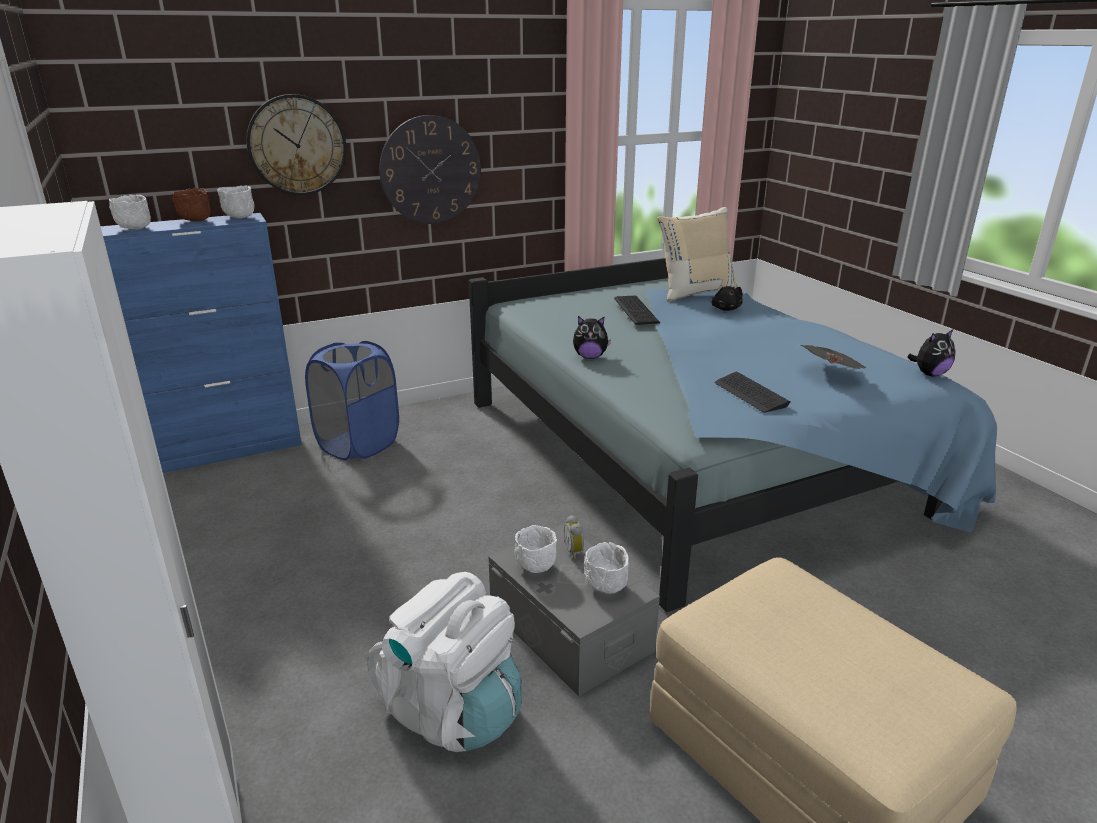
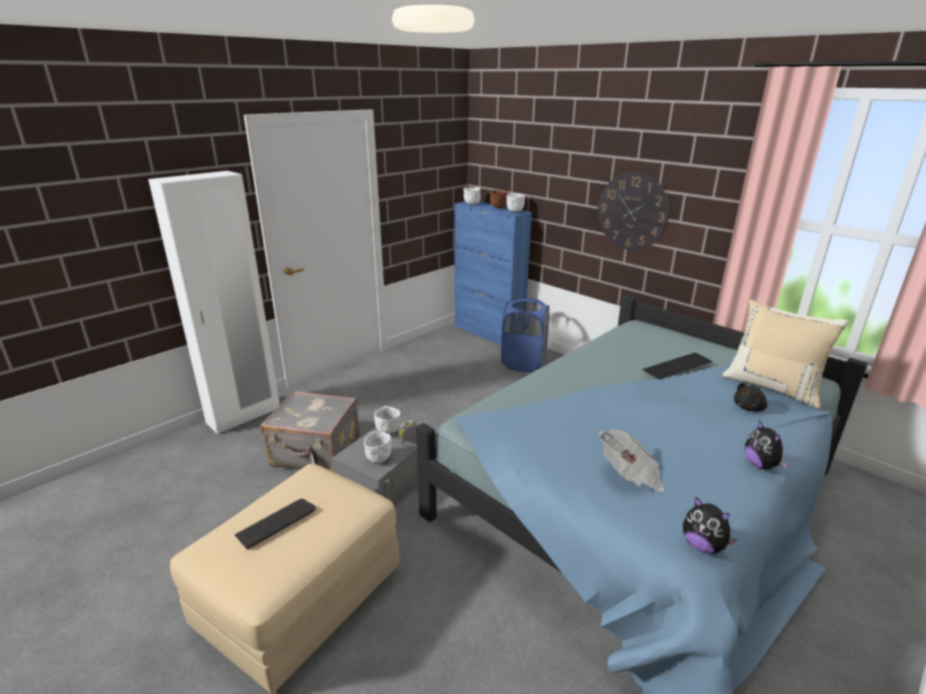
camera: 70 degrees right, 0 degrees up
(297, 145) = (558, 177): wall clock -> none
(453, 711) = (316, 454): white backpack -> grey suitcase
(590, 357) = (566, 365): plush toy -> plush toy (760, 465)
(750, 394) = (543, 432): keyboard -> keyboard (276, 523)

